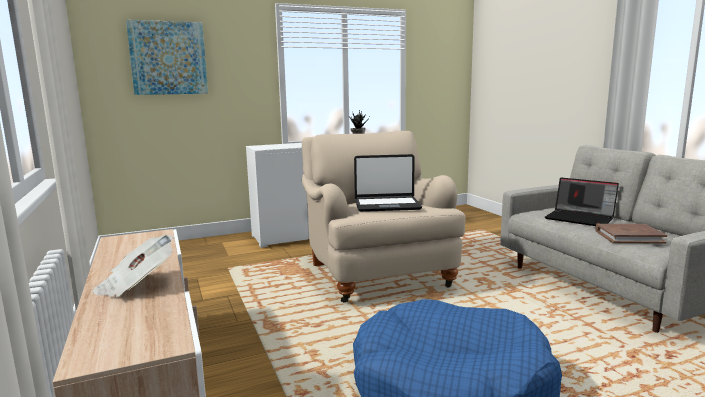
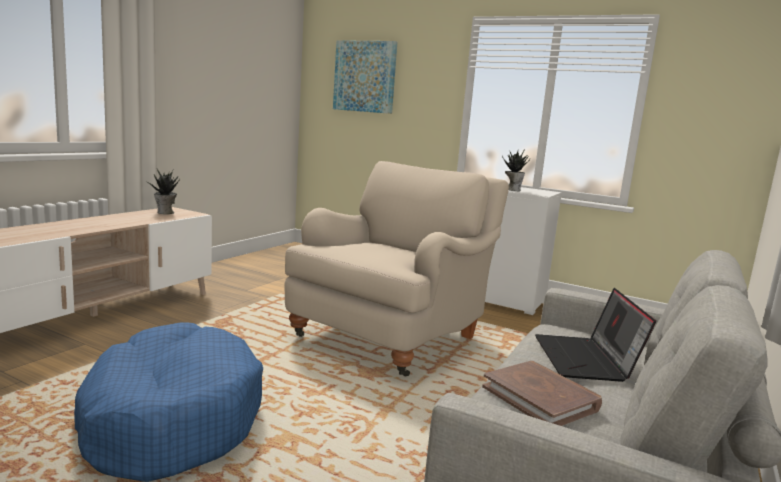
camera: 50 degrees right, 0 degrees up
(132, 242) = (165, 213): none -> potted plant
(136, 285) = (74, 226): newspaper -> none
(387, 205) = (373, 250): laptop -> none

